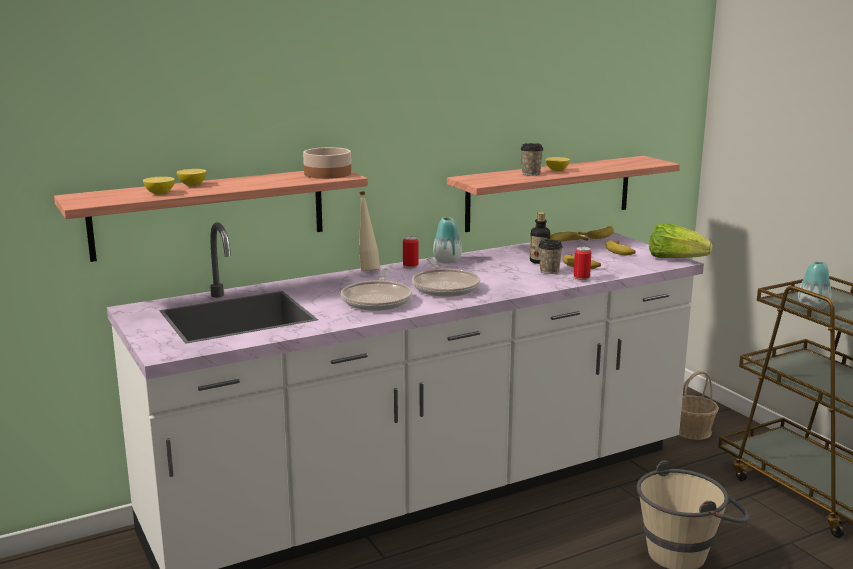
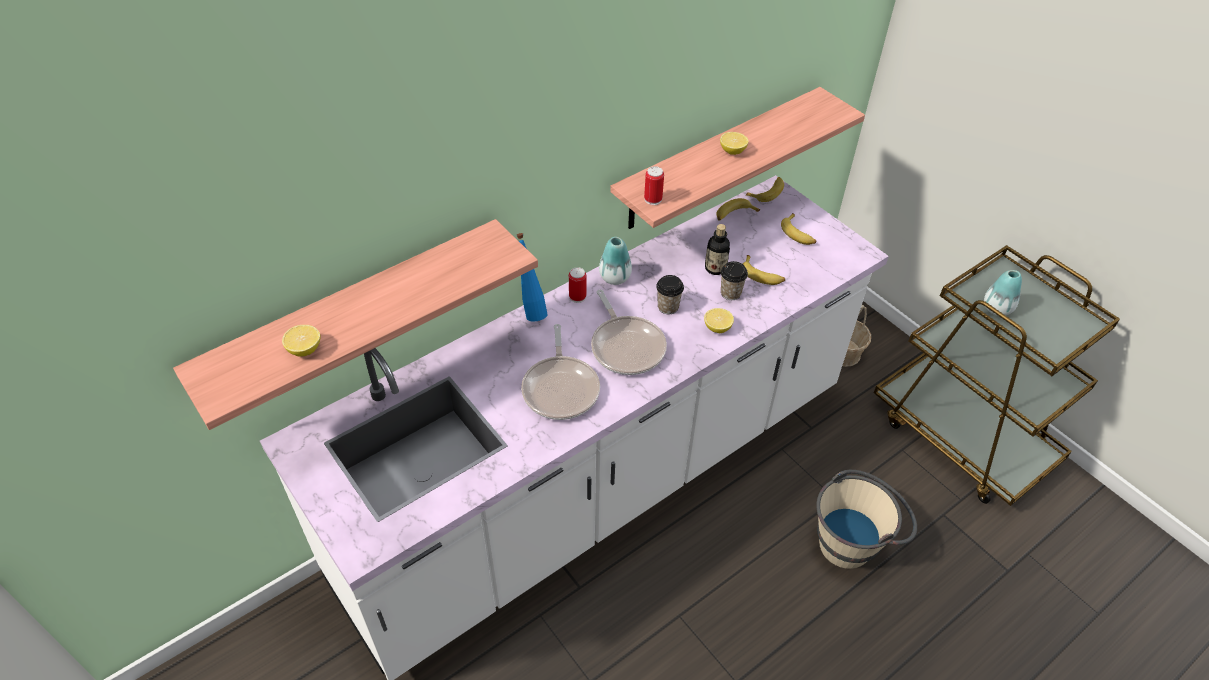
camera: 10 degrees left, 30 degrees up
(192, 185) = (334, 311): lemon -> lemon (717, 328)
(328, 174) = (487, 249): bowl -> none
(367, 270) = (532, 310): beige bottle -> blue bottle
(531, 173) = (705, 165): cup -> cup (668, 307)
(581, 279) = (768, 309): can -> can (653, 199)
(675, 259) = (858, 248): lettuce -> none

